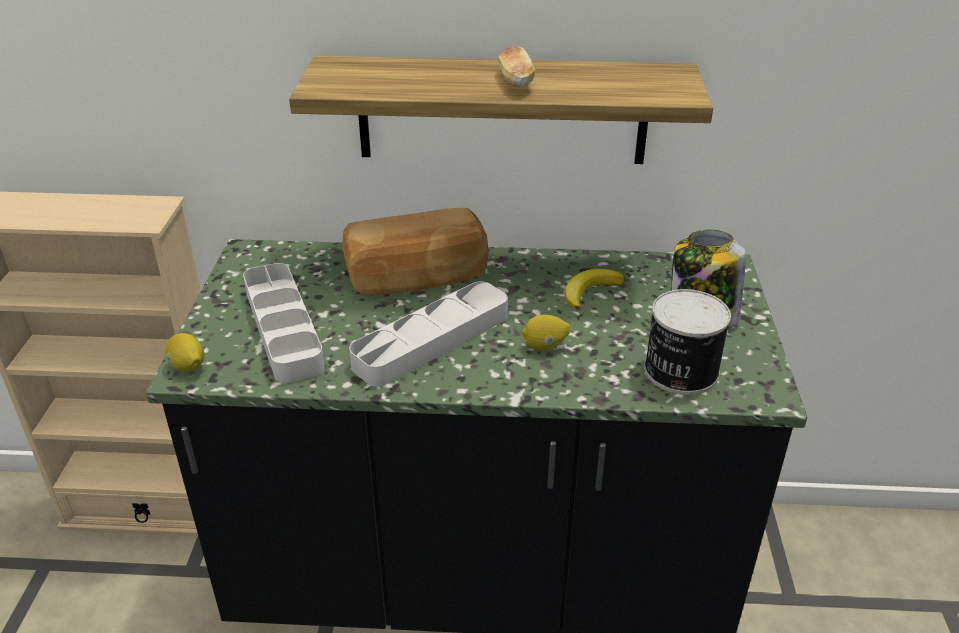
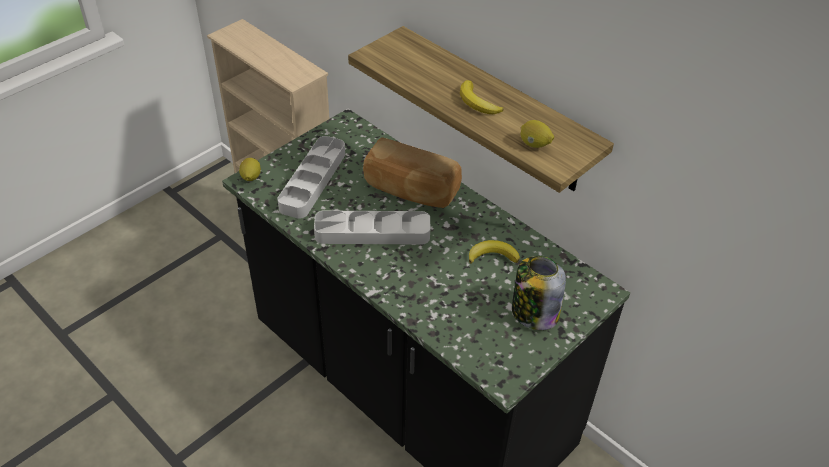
camera: 40 degrees right, 10 degrees up
(515, 82) = (477, 102): bread -> banana
(545, 346) = (423, 273): lemon -> lemon (534, 144)
(679, 371) = (474, 335): can -> none

